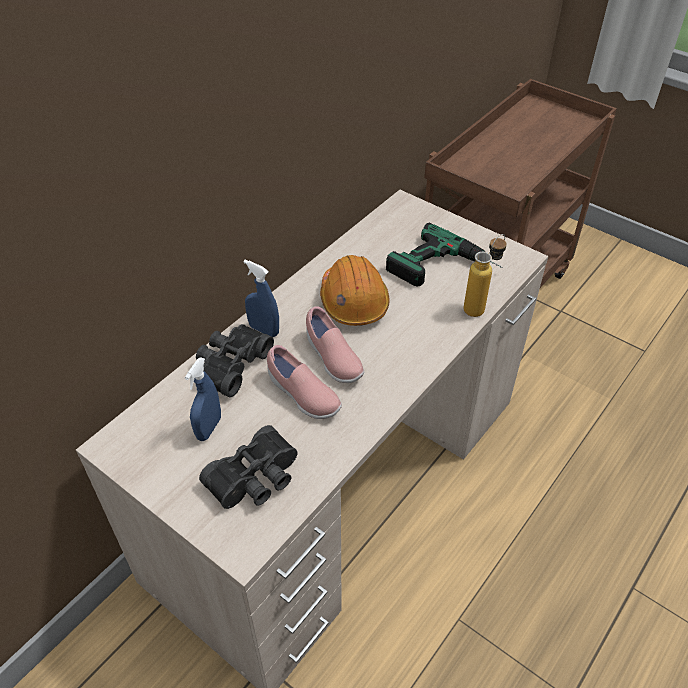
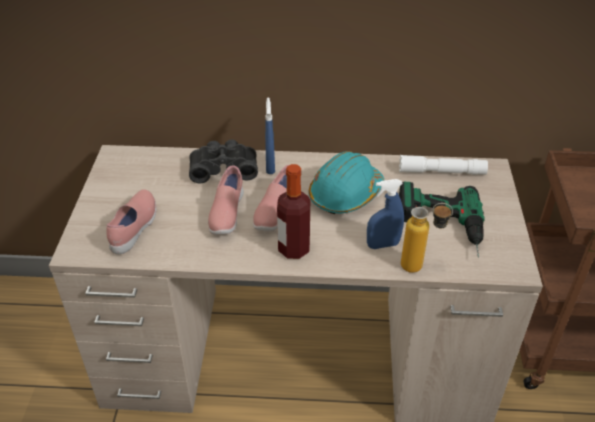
camera: 55 degrees right, 5 degrees down
(209, 428) = (161, 187): blue spray bottle -> blue spray bottle (383, 245)
(256, 479) = (135, 228): black binoculars -> pink shoe
(353, 301) = (345, 194): orange hard hat -> turquoise hard hat
(381, 231) = (441, 172): none -> white flashlight
(393, 371) = (294, 249): none -> bottle

